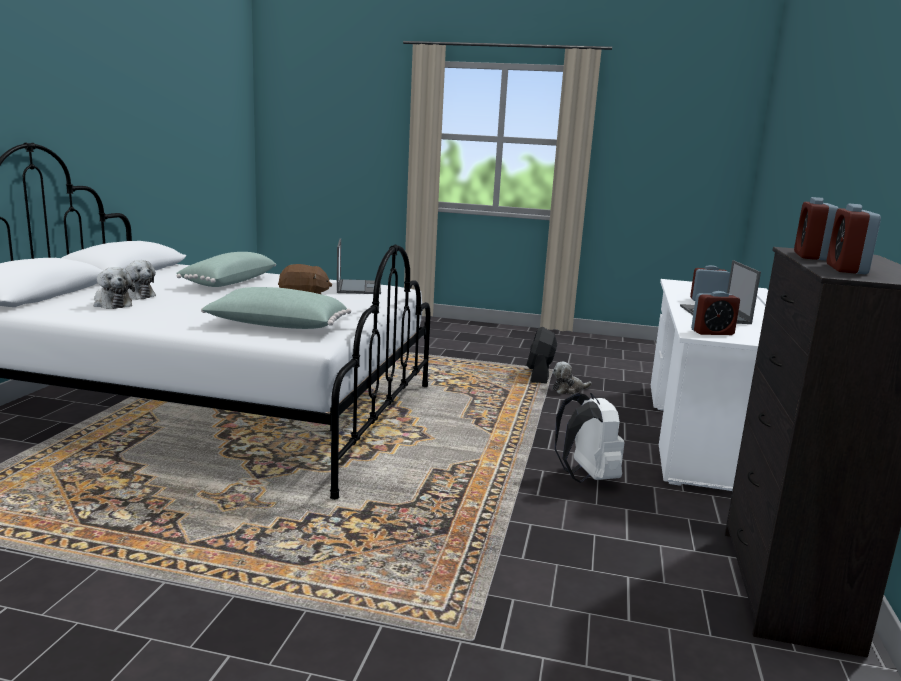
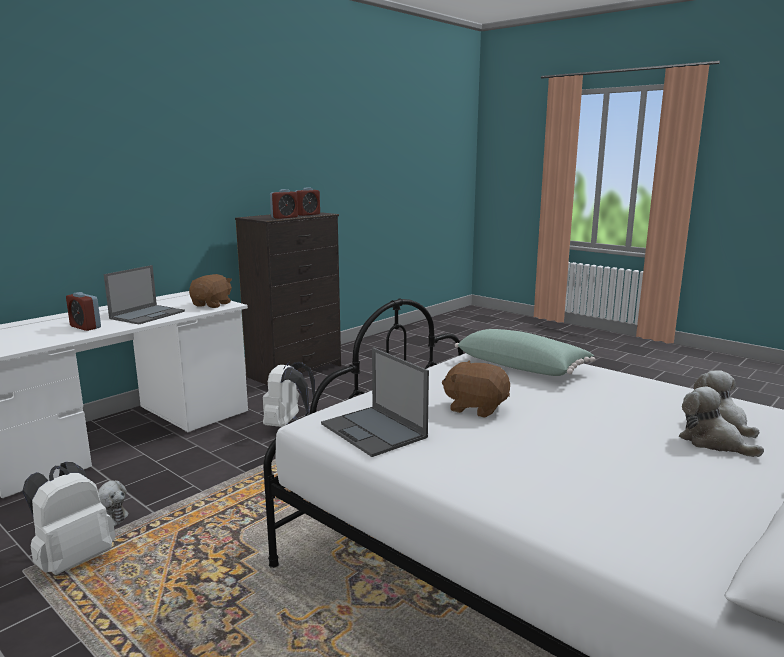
camera: 150 degrees left, 0 degrees up
(228, 282) = (582, 471): green pillow -> none
(358, 287) = (374, 431): laptop -> laptop turned 60 degrees counterclockwise
(539, 375) = (73, 559): black fan -> white backpack
(712, 332) = (212, 304): alarm clock -> brown plush toy

